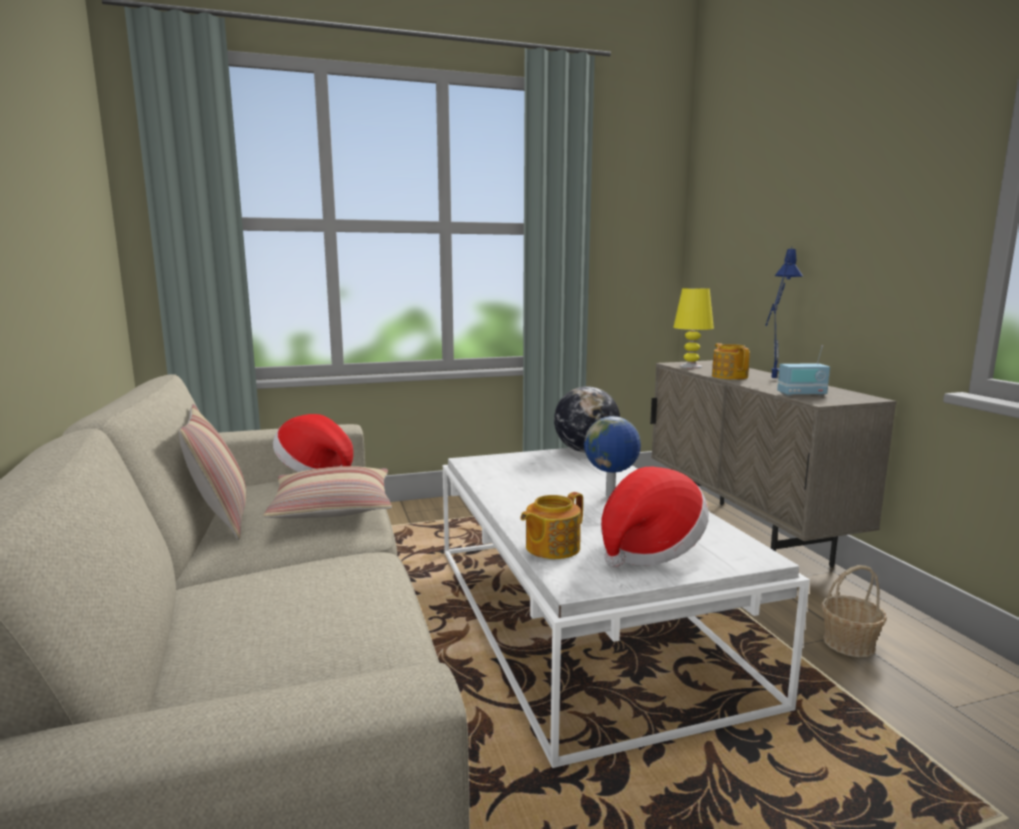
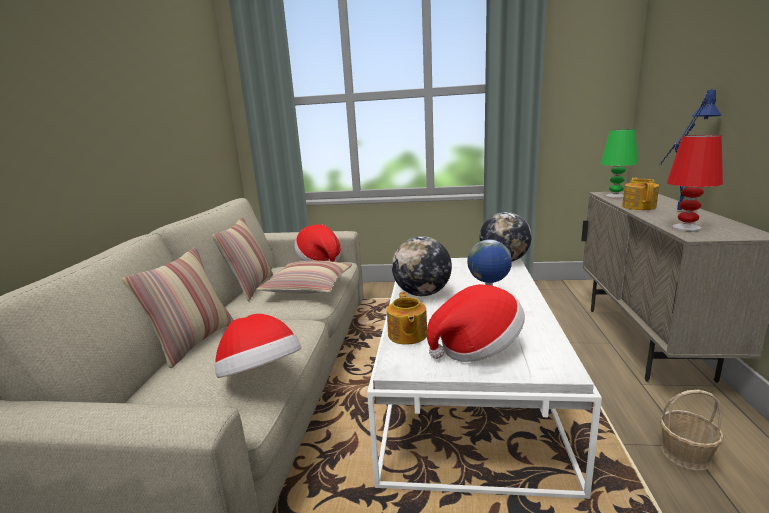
camera: 25 degrees right, 5 degrees up
(194, 611) = (193, 342): none -> pillow
(386, 632) = (261, 377): none -> hat
(521, 498) = (422, 294): none -> globe
(551, 548) = (407, 335): teapot -> teapot turned 75 degrees counterclockwise
(690, 366) = (615, 196): yellow table lamp -> green table lamp
(801, 394) = (686, 228): radio -> red table lamp

